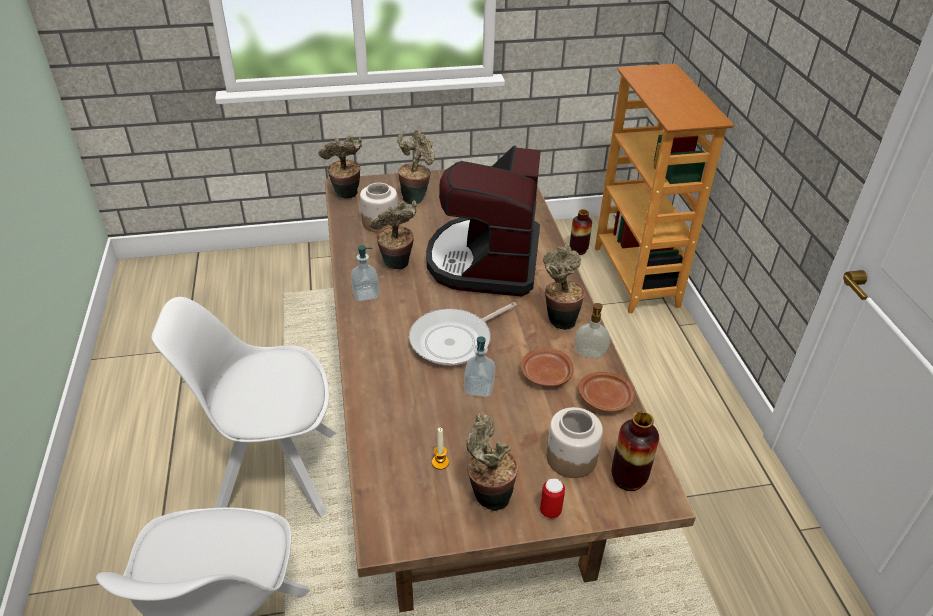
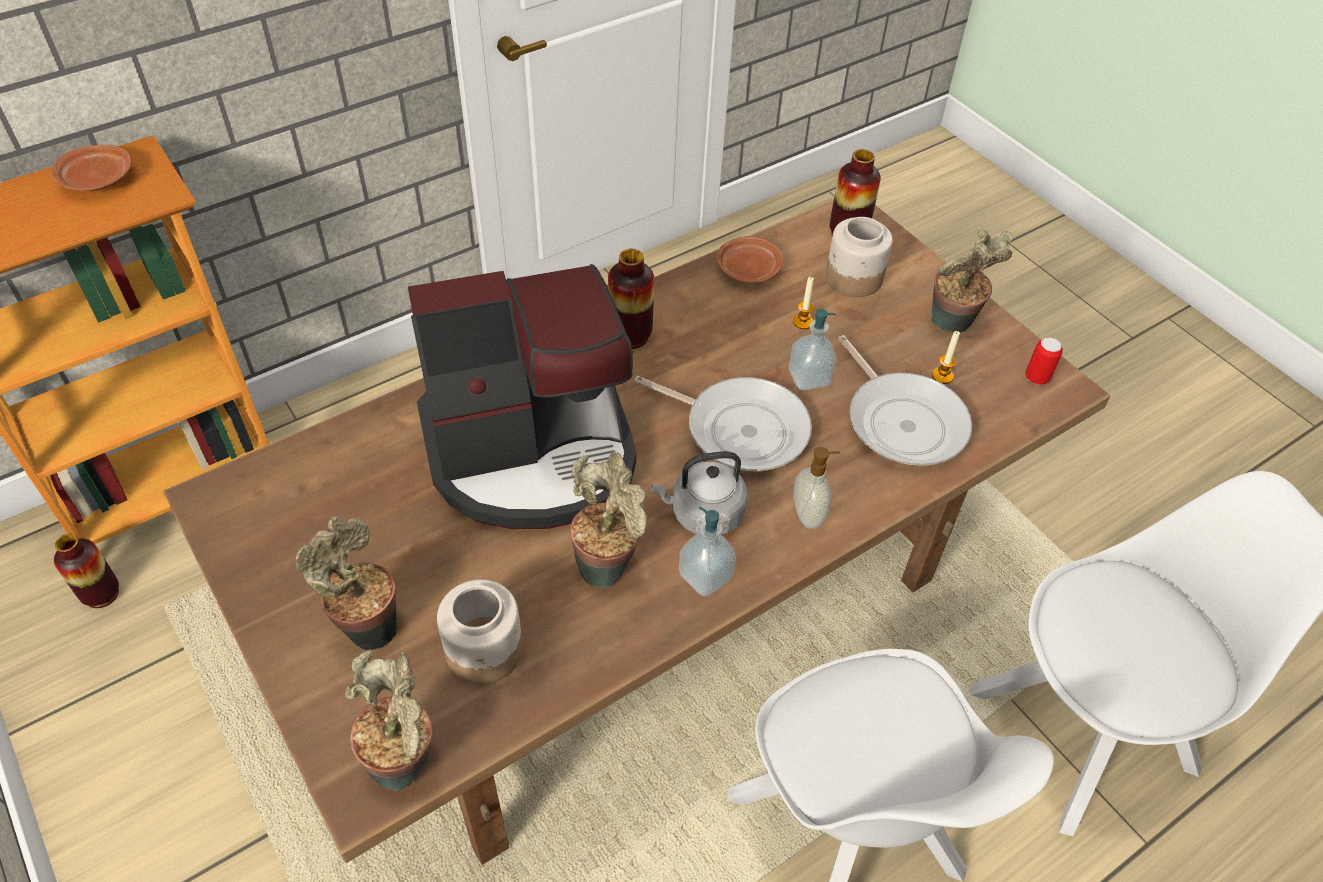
camera: 115 degrees left, 10 degrees up
(404, 306) = (703, 514): none -> grey kettle
(414, 419) = (902, 421): none -> frying pan
(534, 406) = (803, 322): none -> candle
(545, 375) = (744, 325): brown plate -> brown plate (98, 179)
(550, 511) = (930, 278): can -> can (1036, 378)
(559, 319) = (630, 336): potted plant -> vase
(589, 354) = (682, 295): soap dispenser -> soap dispenser (809, 514)

